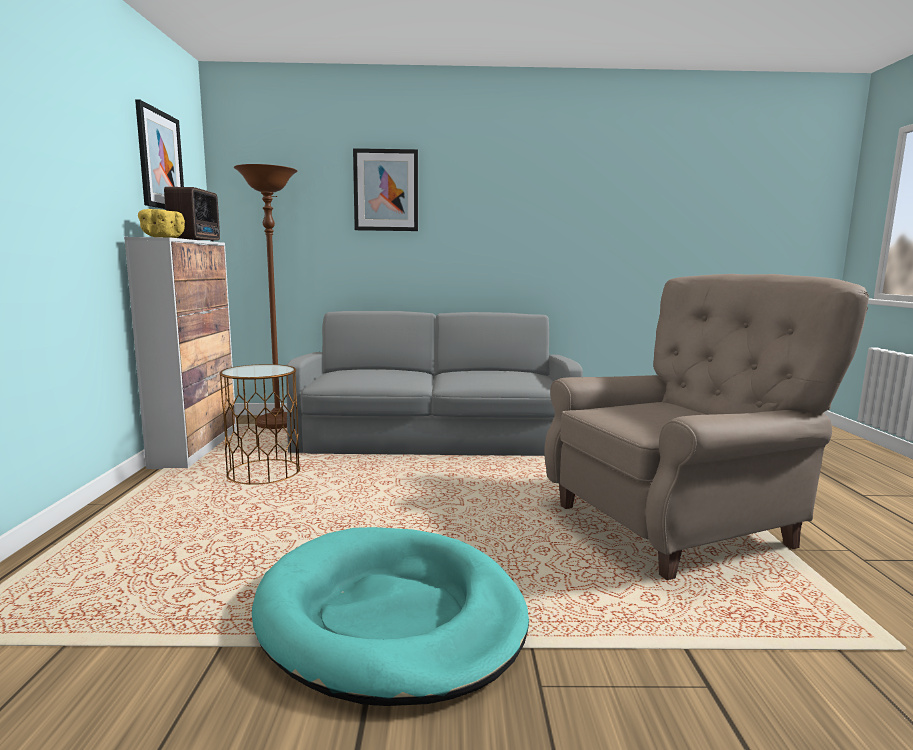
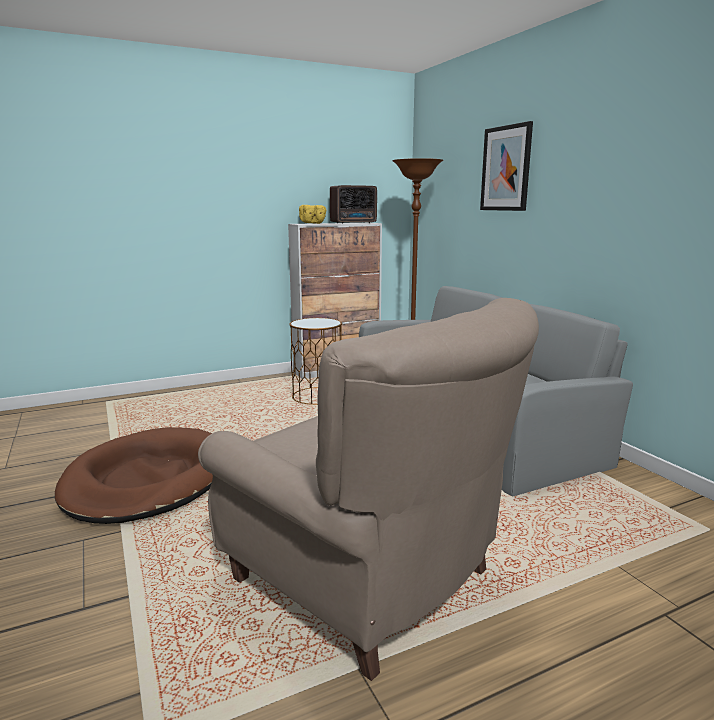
camera: 65 degrees right, 5 degrees up
(160, 160) = (342, 165): picture -> none
(391, 616) = (147, 480): turquoise dog bed -> brown dog bed

